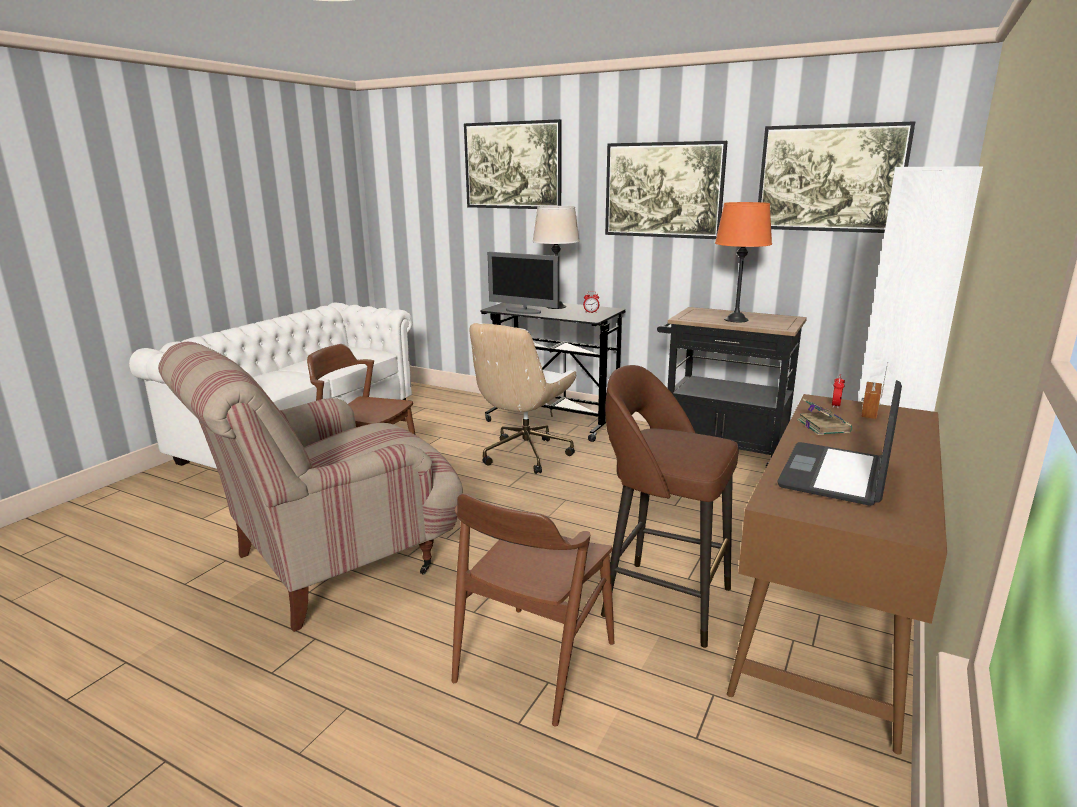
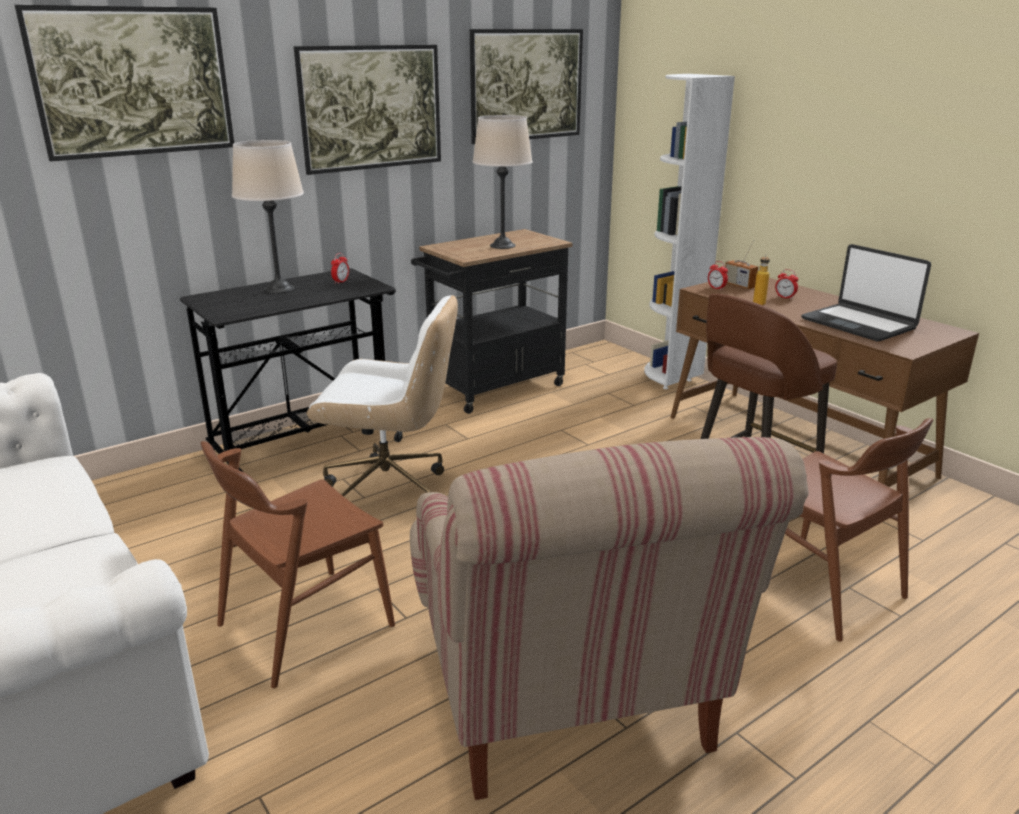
camera: 65 degrees left, 5 degrees up
(523, 311) = (273, 306): monitor -> none
(524, 456) = (391, 490): white office chair -> white office chair turned 45 degrees counterclockwise
(736, 319) = (503, 245): orange table lamp -> beige table lamp
(822, 426) = (759, 302): book -> bottle
(868, 435) = (785, 297): none -> alarm clock

